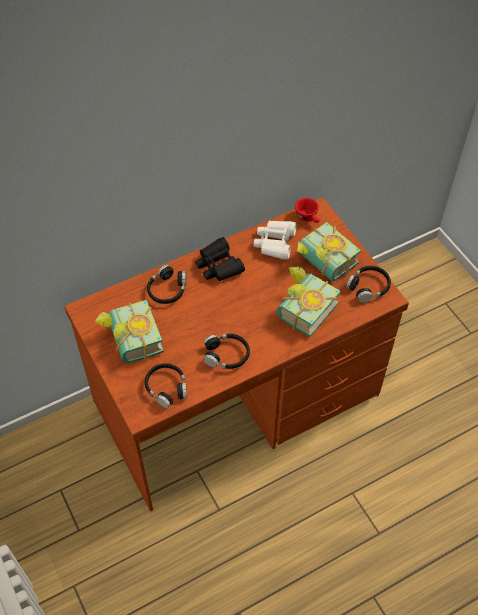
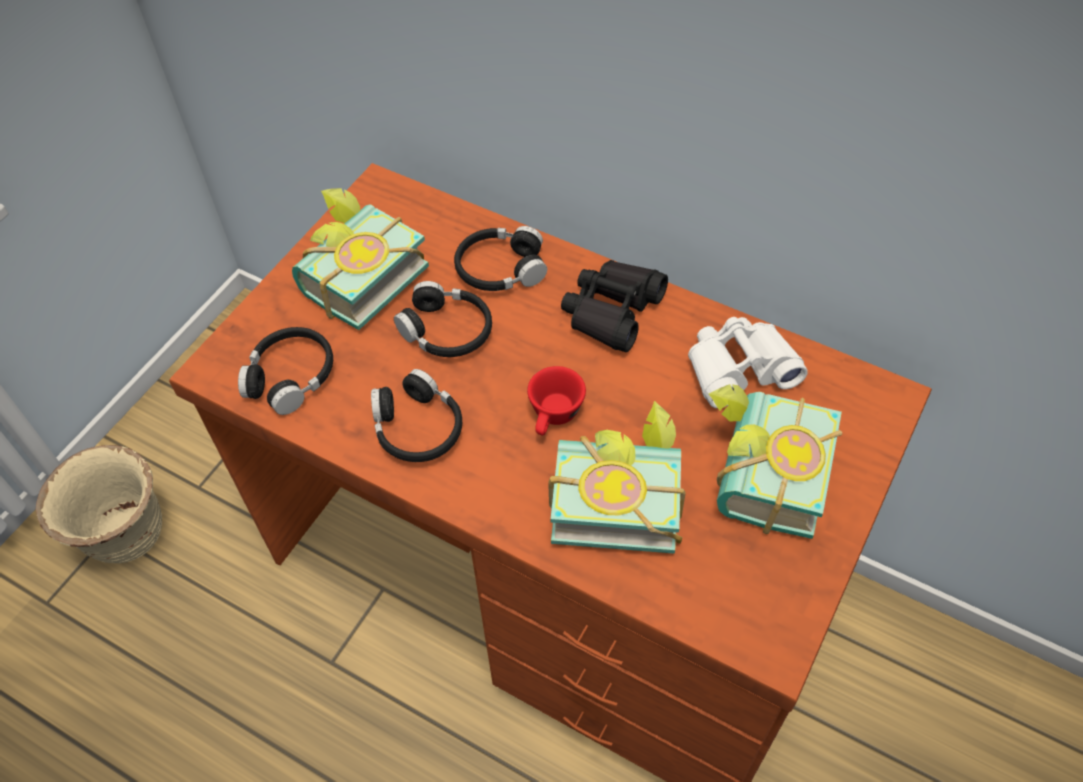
camera: 60 degrees right, 0 degrees up
(82, 577) = (127, 536): none -> beige planter
(308, 218) = (852, 390): red cup -> red cup (554, 417)
(368, 287) = (769, 593): black headphones -> black headphones (446, 330)

